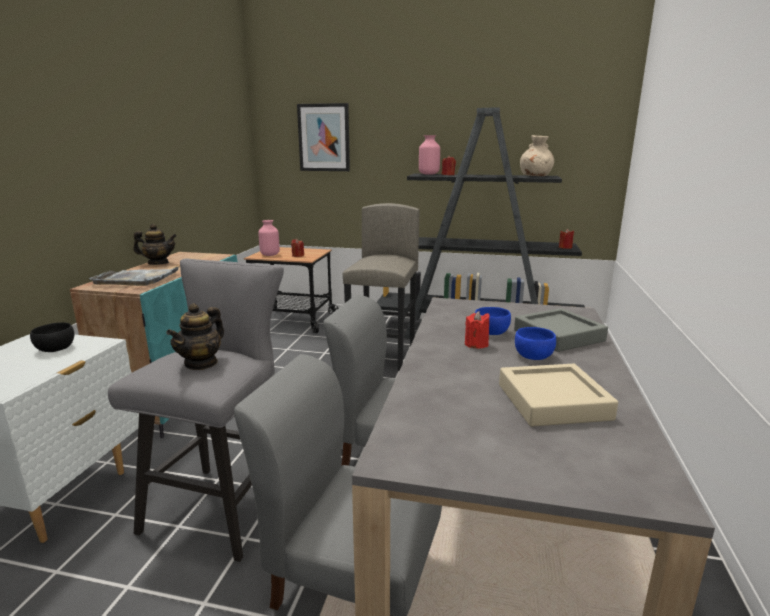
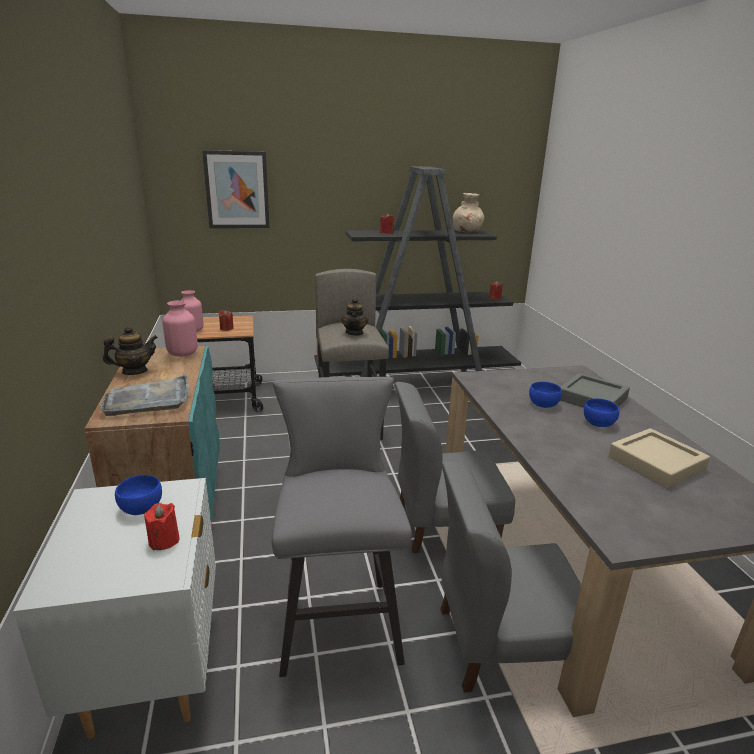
camera: 25 degrees left, 5 degrees up
(55, 349) = (141, 508): black bowl -> blue bowl
(201, 363) = (350, 490): teapot -> teapot (354, 333)
(429, 174) = (365, 232): pink vase -> pink vase (183, 353)
(476, 344) = (547, 419): red candle -> red candle (164, 540)

